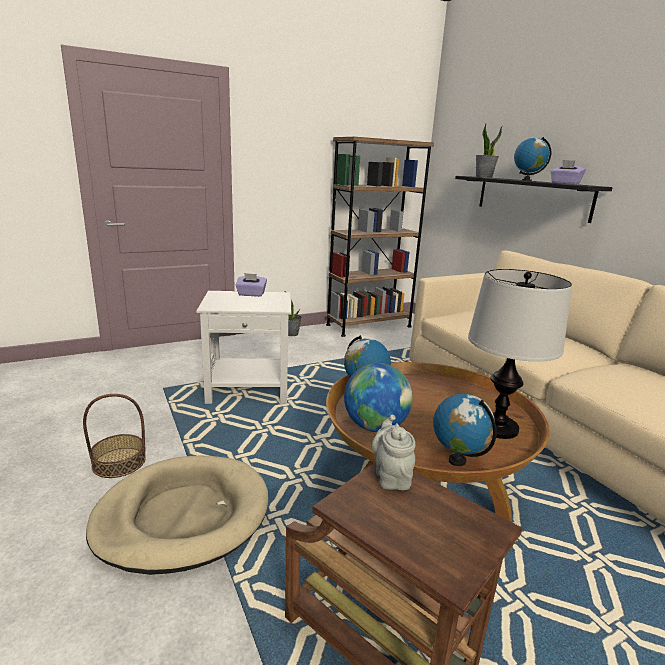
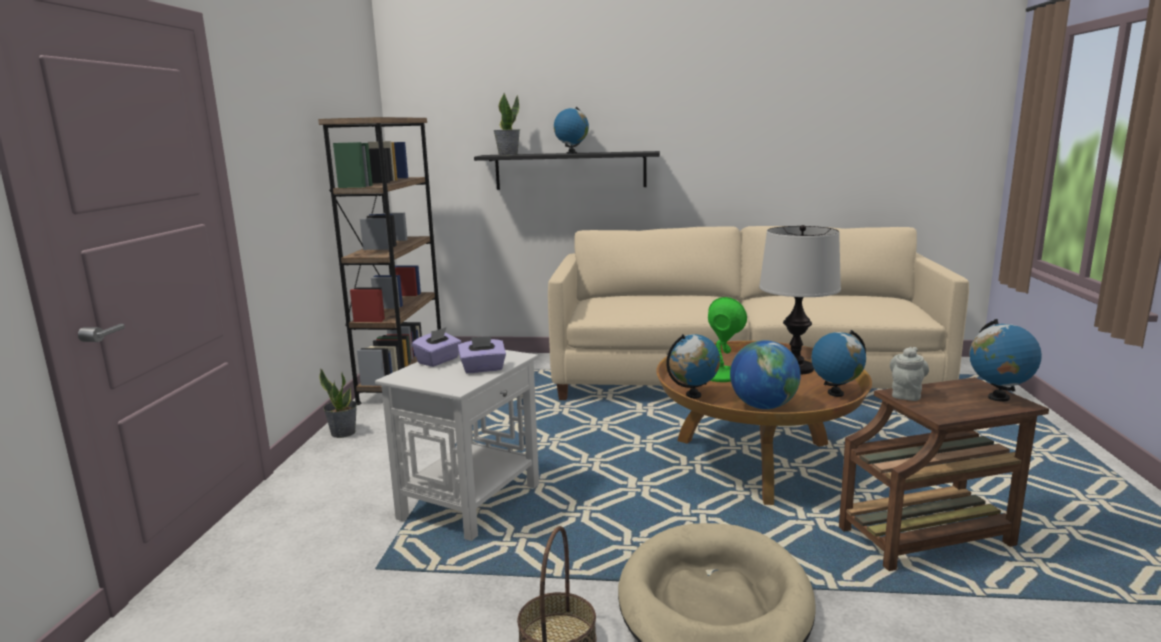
camera: 55 degrees left, 5 degrees down
(391, 476) = (906, 394): grey teapot -> grey teapot turned 90 degrees clockwise
(425, 395) = (720, 375): none -> green table lamp
(454, 552) = (998, 398): none -> globe
(565, 183) = (619, 152): purple tissue box -> purple tissue box (483, 369)

